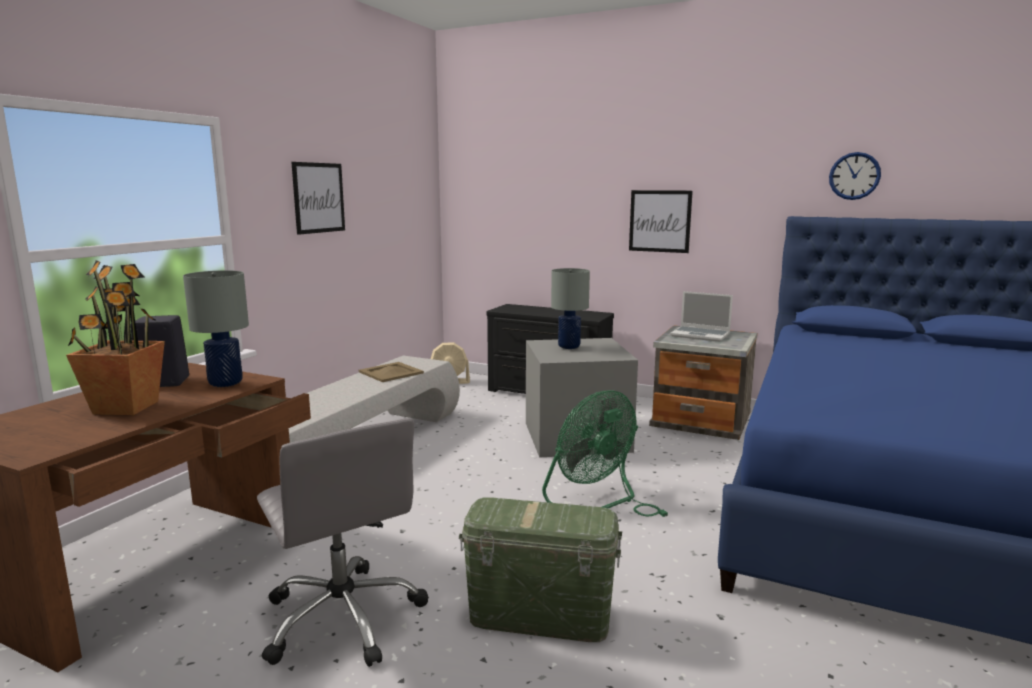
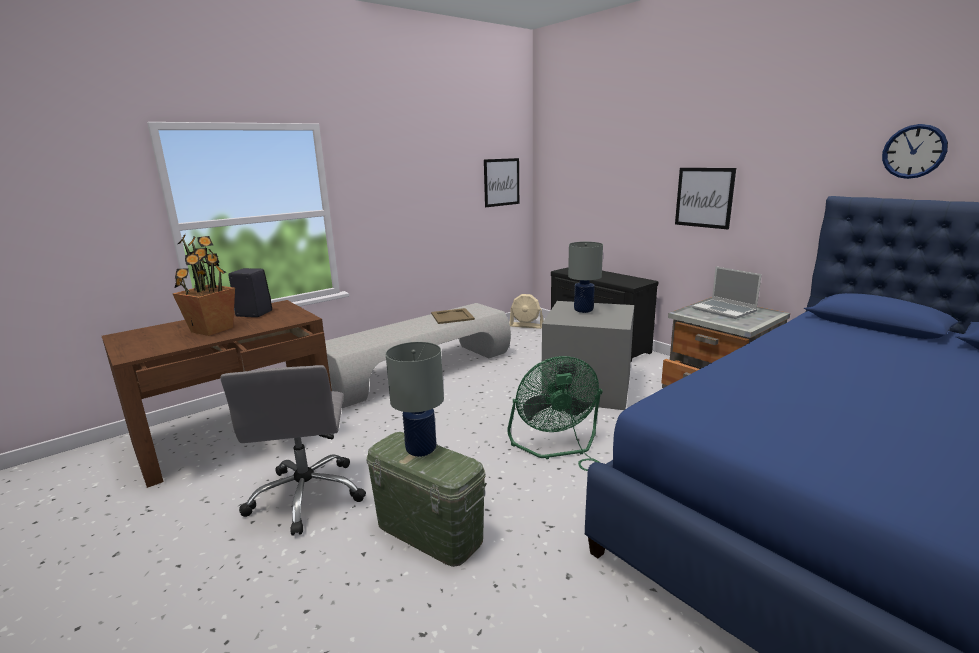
camera: 25 degrees right, 5 degrees up
(225, 385) = (282, 320): grey table lamp -> grey table lamp (421, 451)
(319, 198) = (408, 179): picture -> picture (501, 182)

